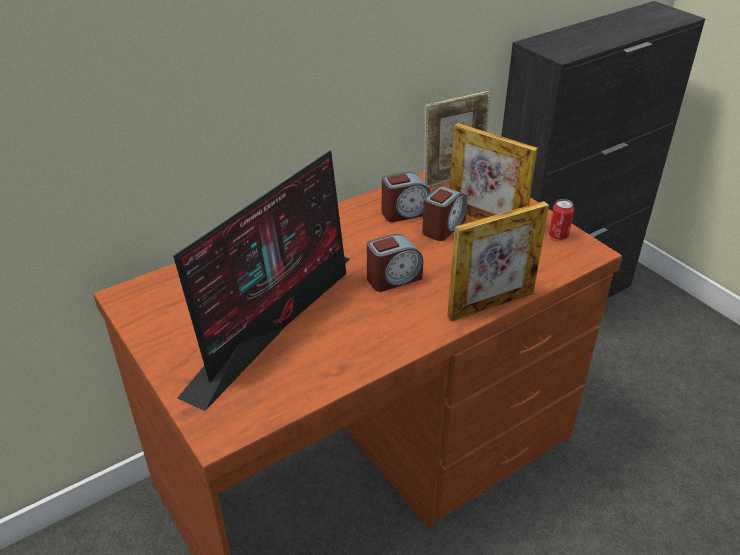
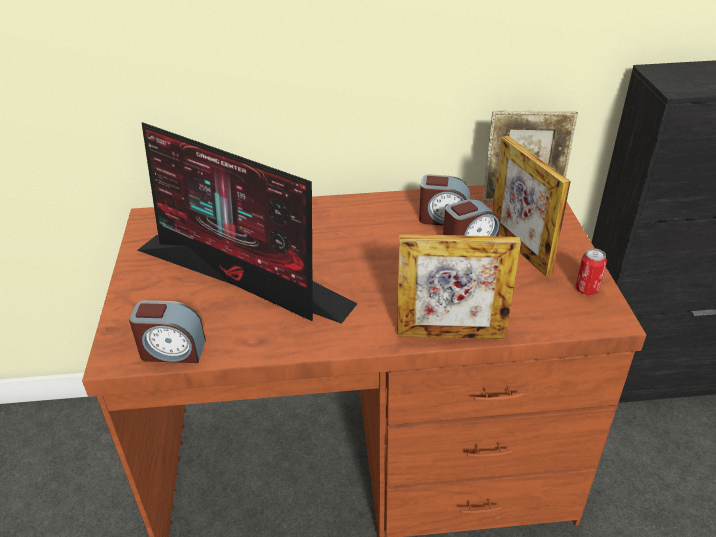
camera: 30 degrees right, 0 degrees up
(275, 319) = (244, 277): monitor -> monitor turned 60 degrees clockwise
(393, 278) = (377, 276): alarm clock -> alarm clock (172, 350)

